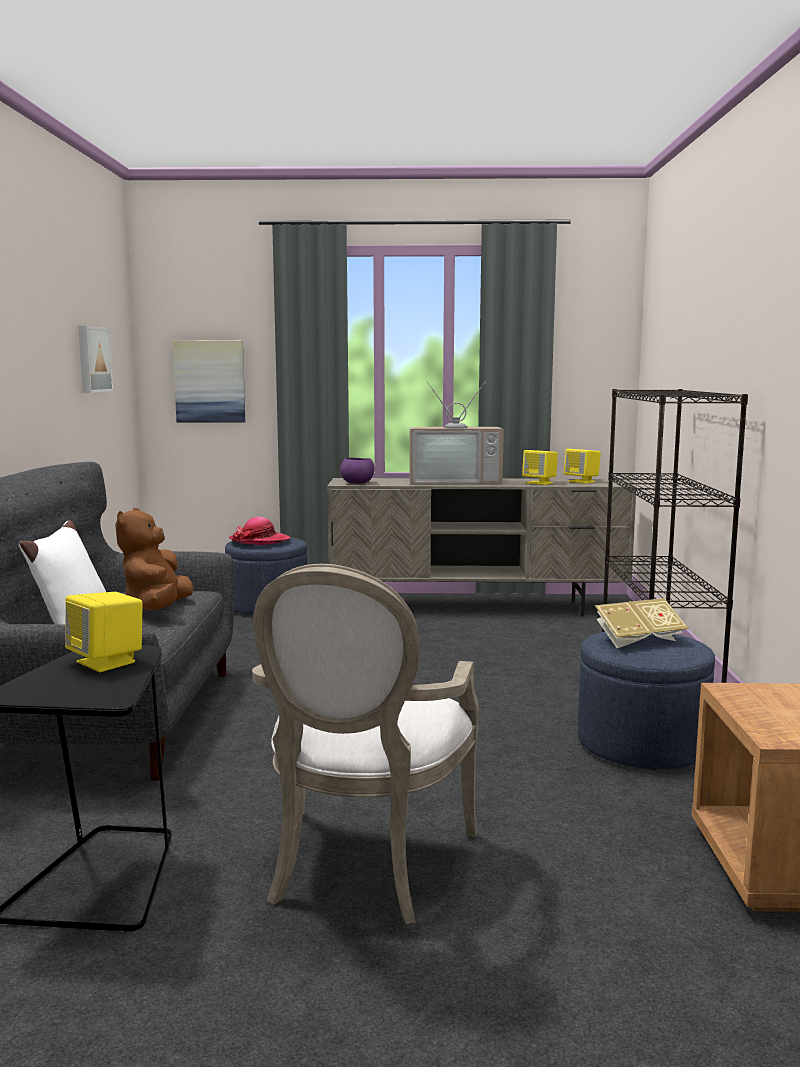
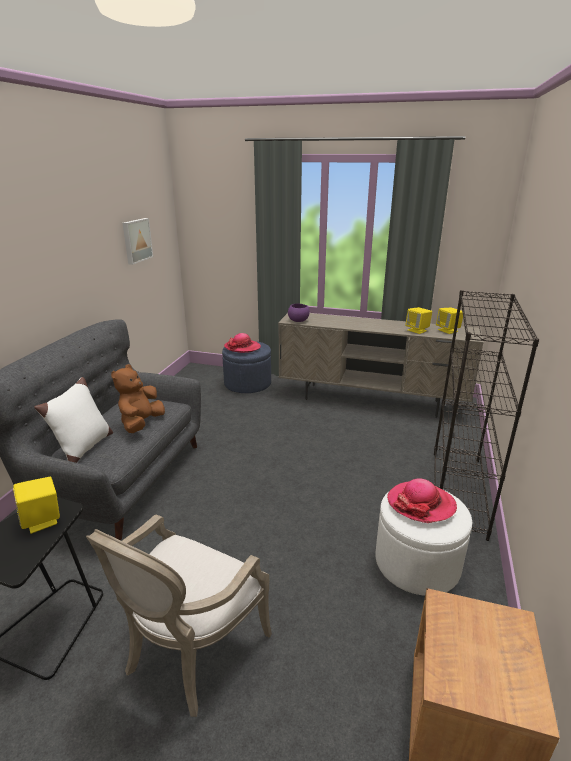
camera: 15 degrees right, 15 degrees up
(210, 381) = (219, 243): picture -> none
(455, 482) = (361, 324): television -> none
(638, 640) = (421, 504): book -> hat
(641, 745) = (417, 563): blue ottoman -> white ottoman

